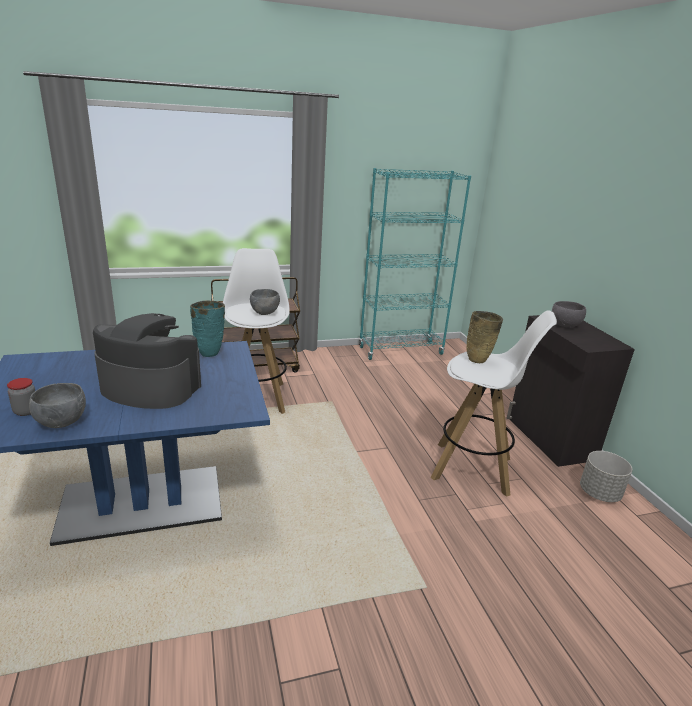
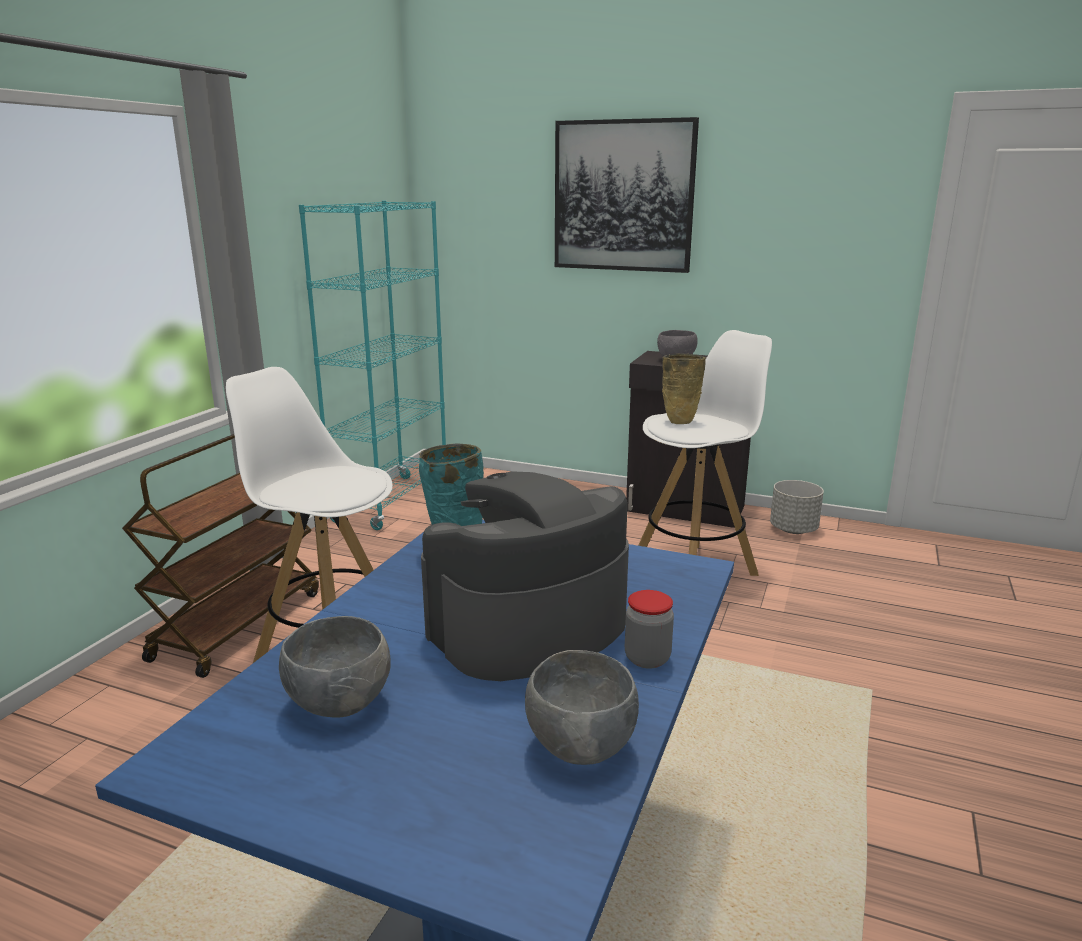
camera: 50 degrees left, 5 degrees down
(26, 411) = (481, 788): jar -> jar (647, 658)
(265, 313) = (348, 479): grey bowl -> grey bowl (339, 703)
(586, 192) = (623, 196): none -> picture

